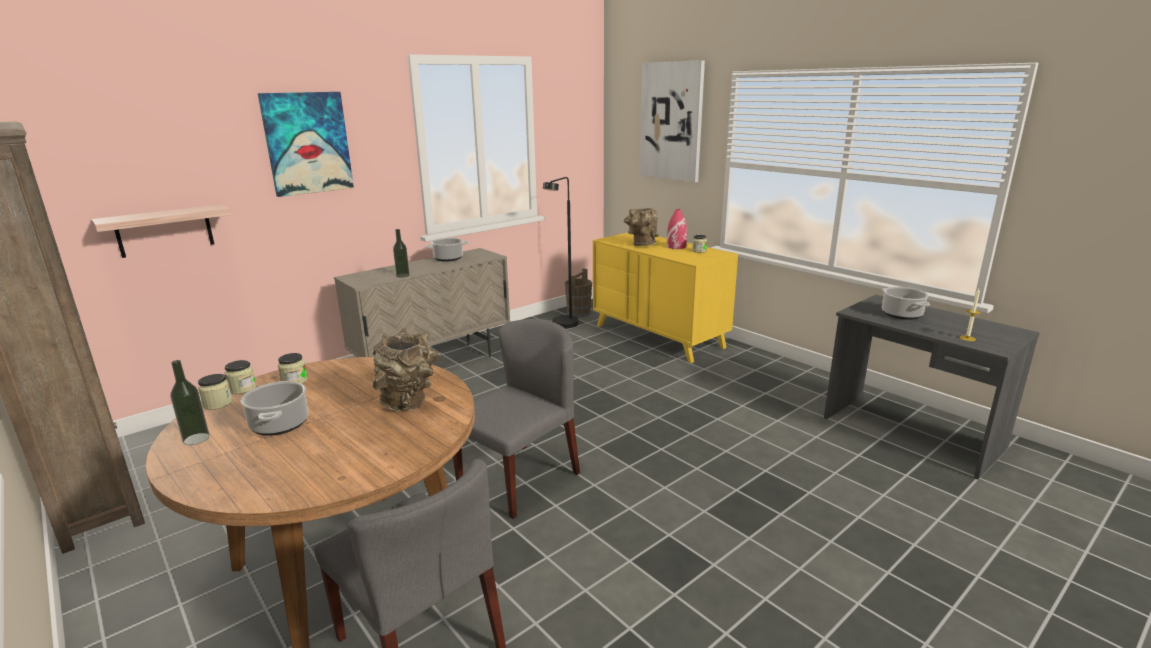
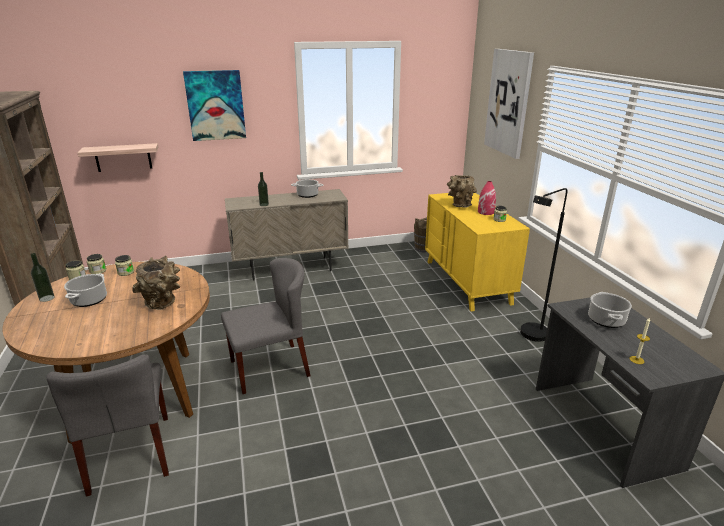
camera: 25 degrees right, 5 degrees up
(563, 326) = (402, 257): black floor lamp -> black floor lamp (530, 337)

